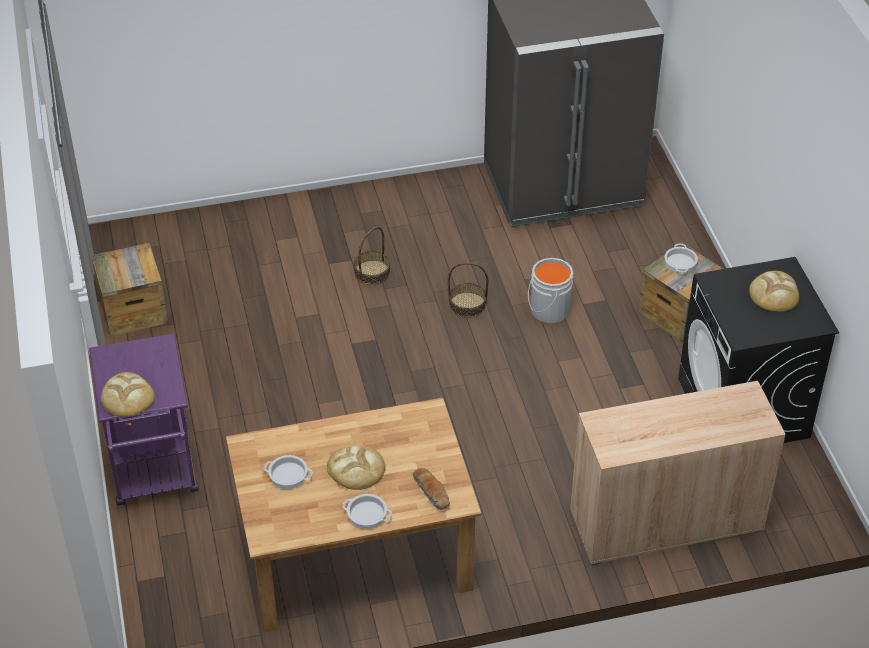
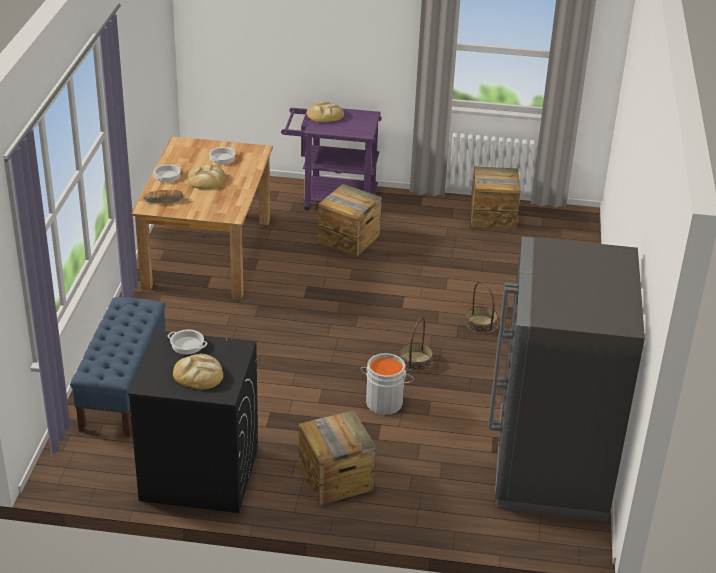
camera: 110 degrees right, 10 degrees down
(251, 426) = (348, 239): none -> crate
(666, 521) = (124, 389): beige cabinet -> blue bench
(680, 263) = (348, 435): cooking pot -> cooking pot (187, 345)

